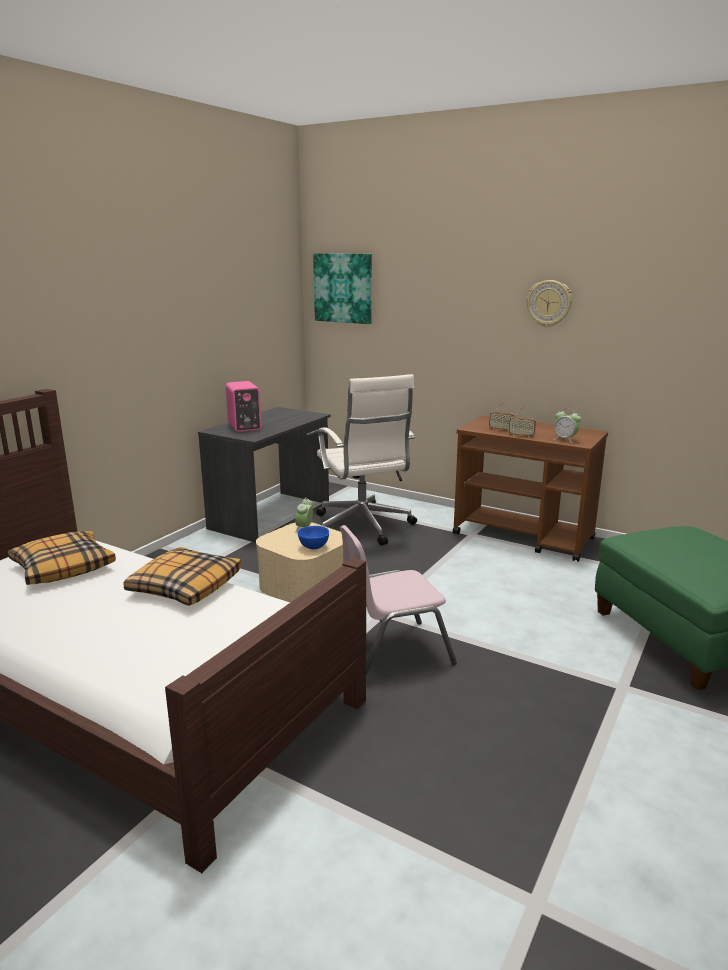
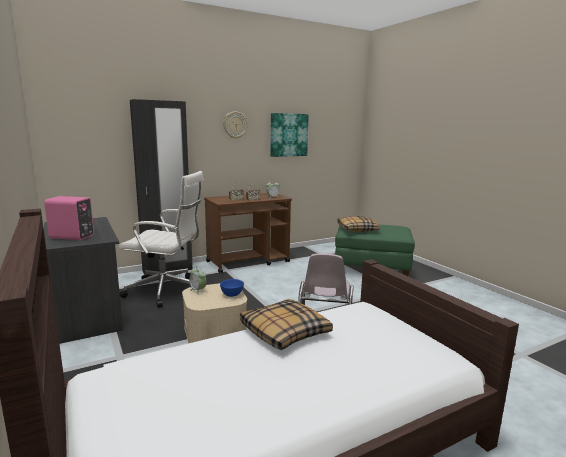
camera: 60 degrees left, 5 degrees down
(63, 567) = (175, 381): pillow -> pillow (357, 229)
(343, 288) = (76, 117): picture -> picture (288, 135)
(415, 506) = (167, 270): none -> black wardrobe

